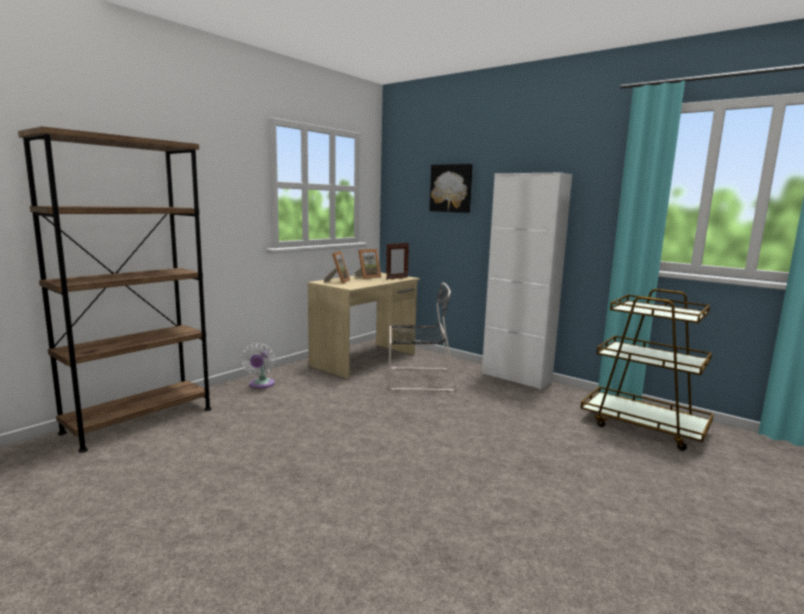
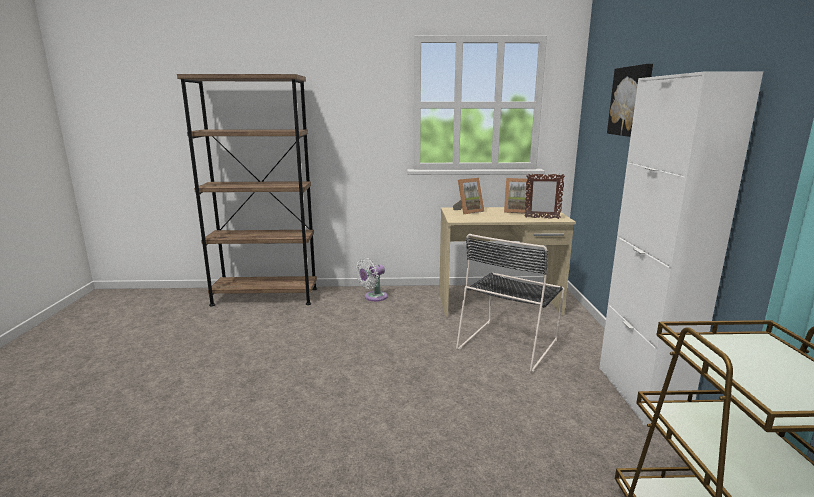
camera: 50 degrees right, 5 degrees up
(417, 379) = (509, 343): black chair -> black chair turned 75 degrees clockwise

